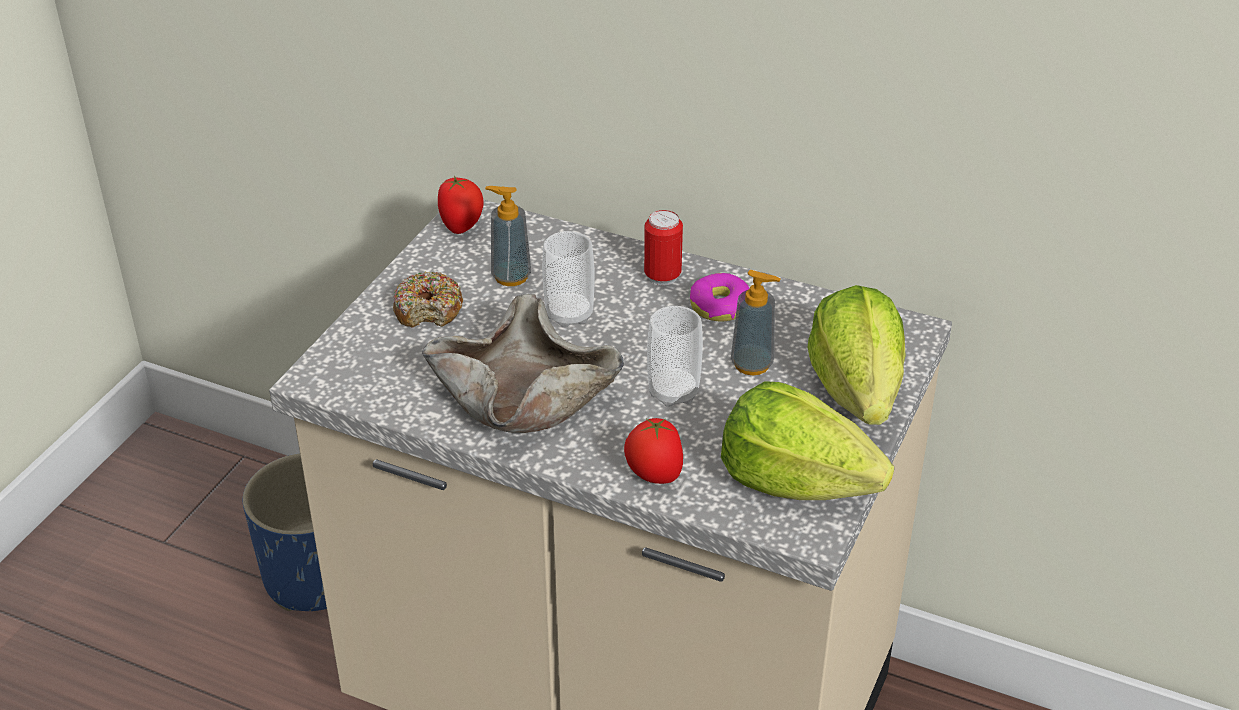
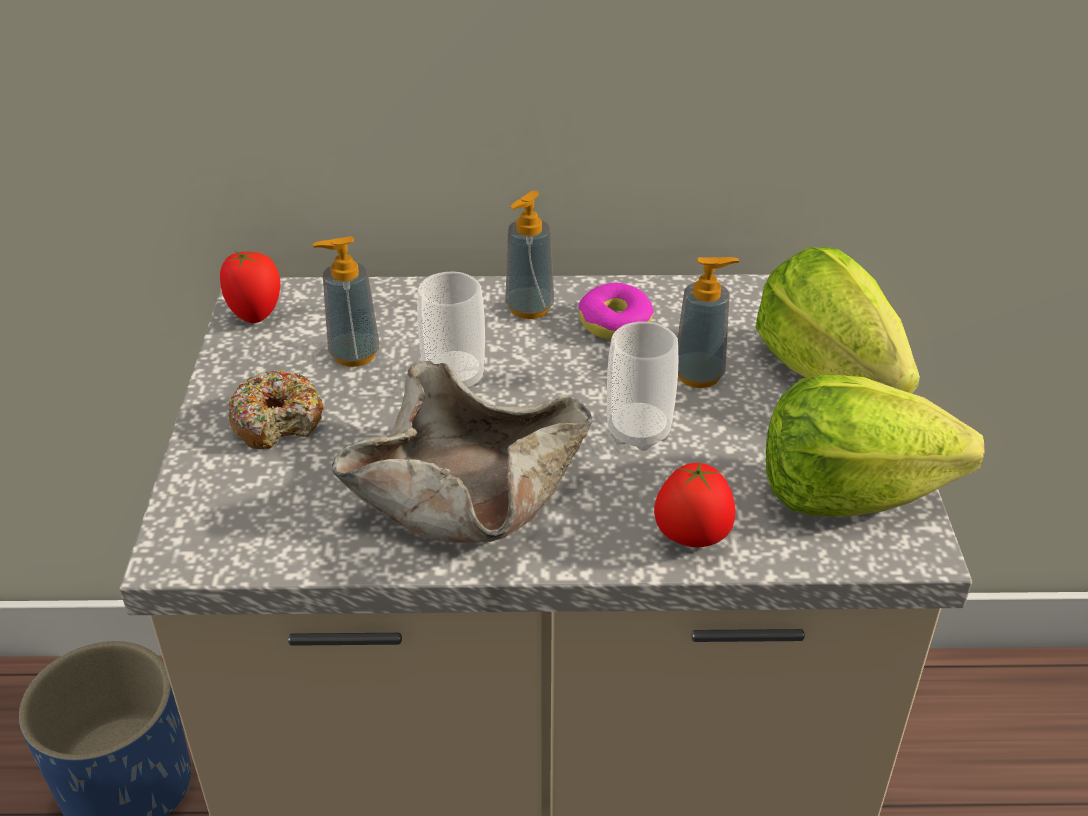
camera: 25 degrees left, 0 degrees up
(662, 276) = (529, 308): can -> soap dispenser

